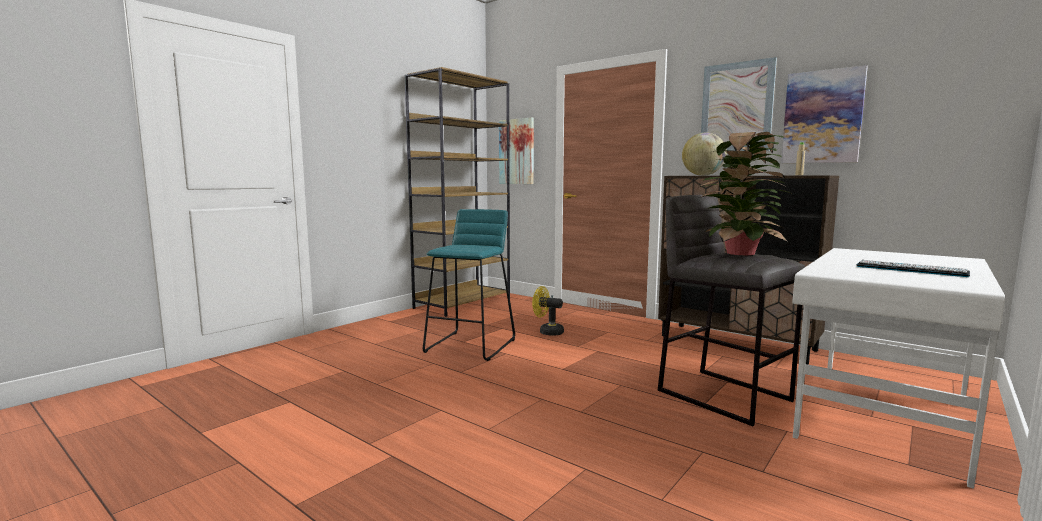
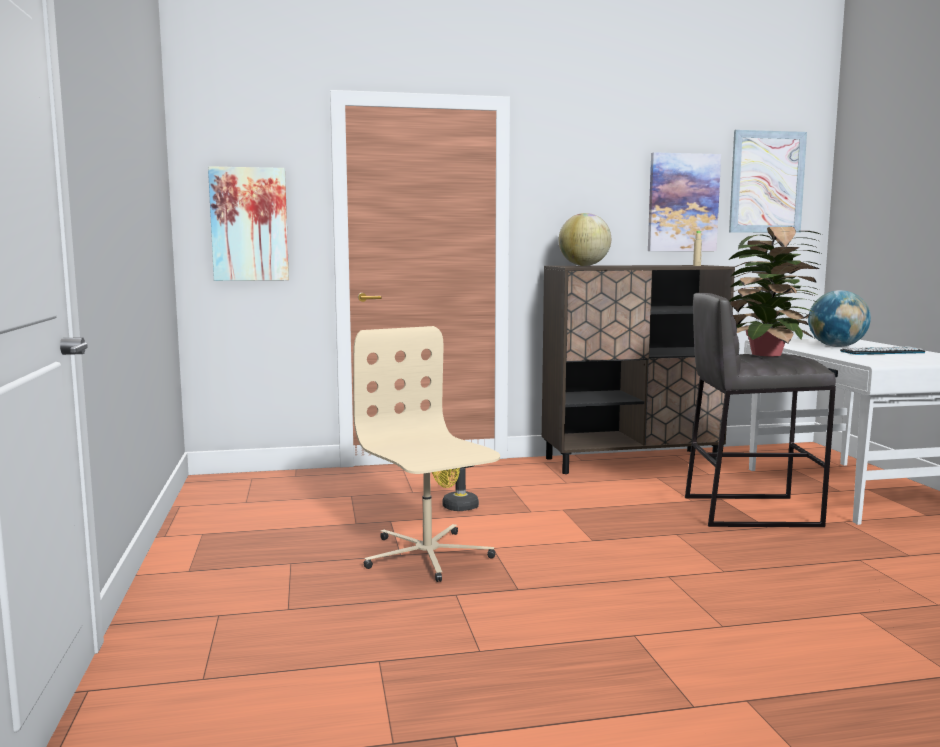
camera: 50 degrees left, 0 degrees up
(463, 303) = (220, 506): brown bookcase -> none
(471, 345) = (426, 555): turquoise stool -> beige office chair
(736, 107) = (598, 184): picture -> picture (767, 182)
(892, 261) = (836, 346): none -> globe

